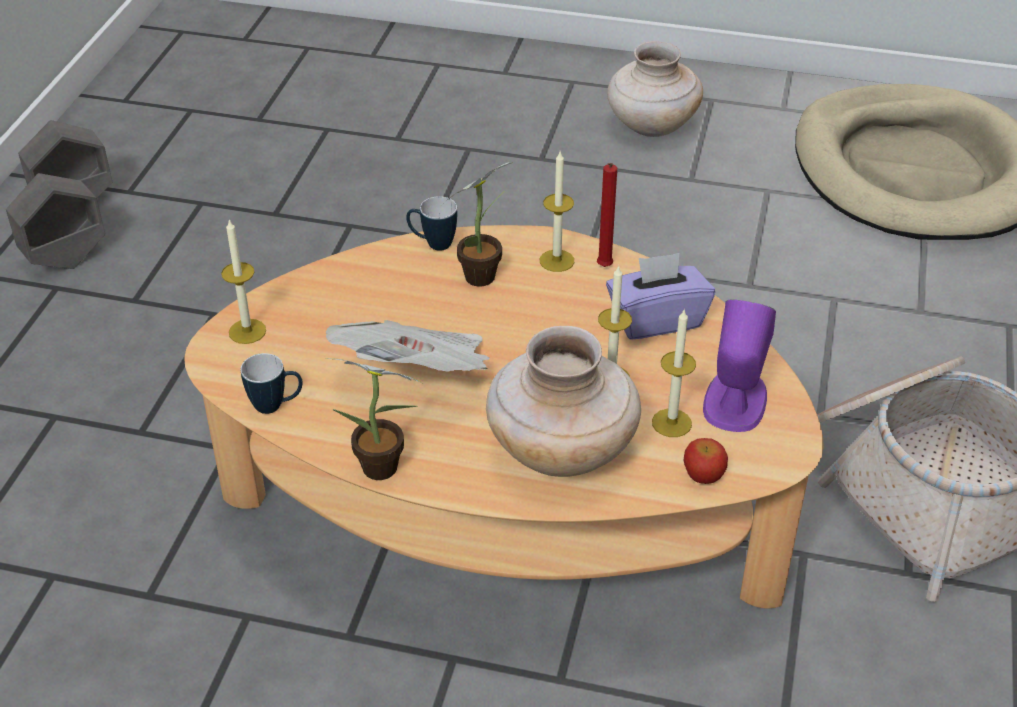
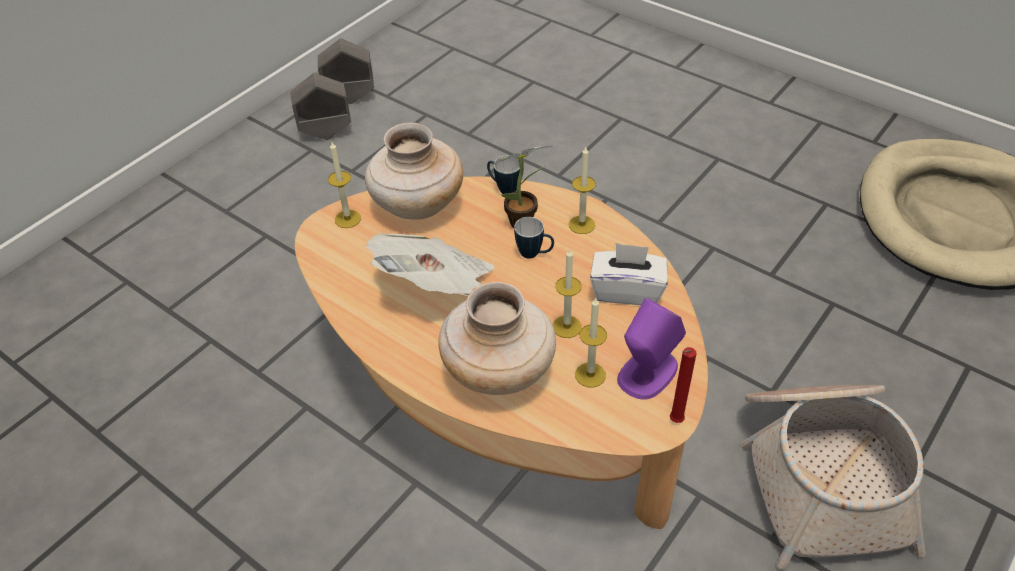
camera: 25 degrees right, 5 degrees up
(276, 406) = (334, 277): mug -> mug (534, 254)
(385, 470) = (375, 346): potted plant -> none
(603, 268) = (612, 240): red candle -> red candle (674, 422)
(651, 127) = (763, 132): beige vase -> beige vase (417, 205)
(656, 319) = (627, 290): purple tissue box -> white tissue box
(703, 476) = (588, 424): apple -> none

